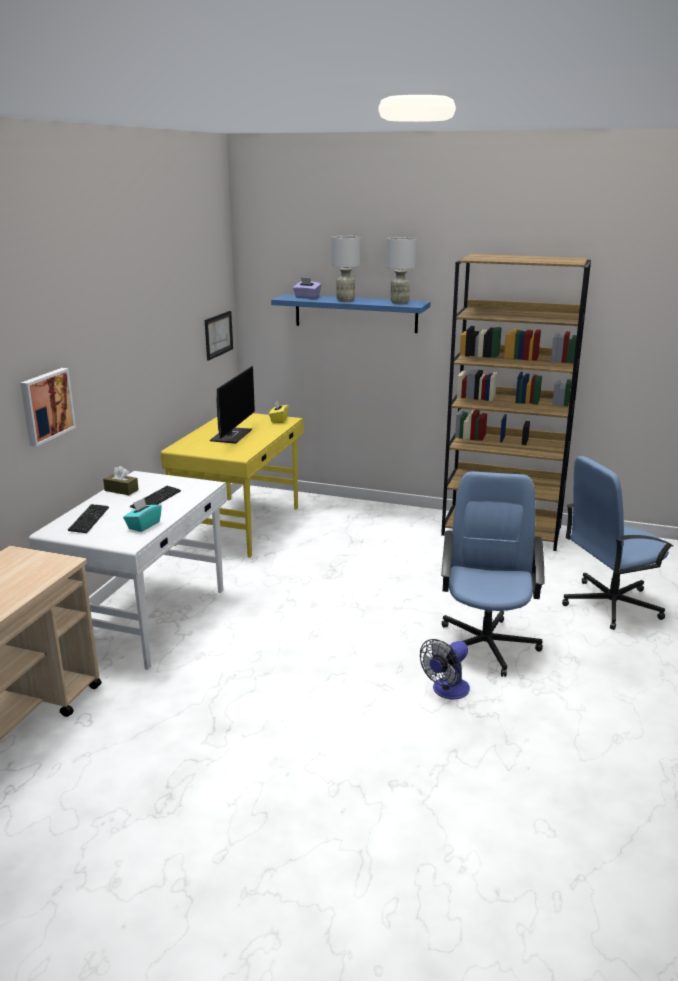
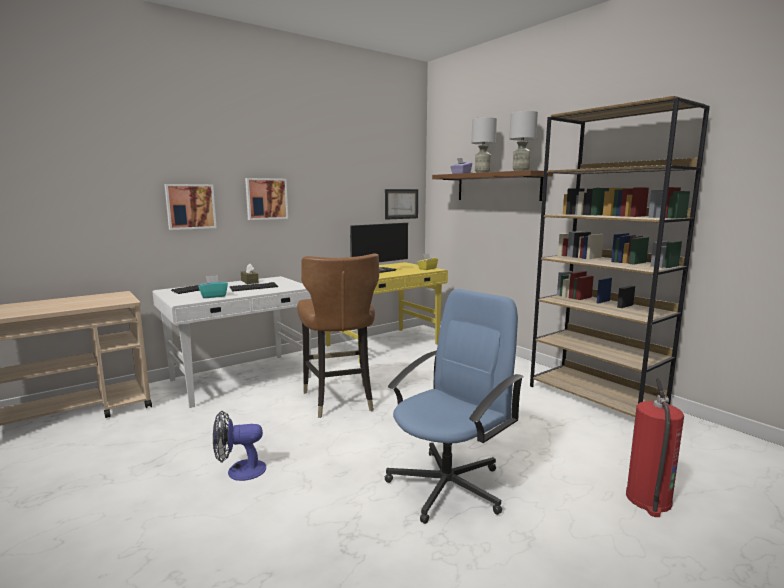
camera: 35 degrees right, 10 degrees down
(109, 370) = (266, 199): none -> picture
(294, 605) = (339, 400): none -> brown chair
(355, 313) = (497, 187): blue shelf -> brown shelf
(447, 691) = (350, 512): fan -> fan (239, 471)
(609, 605) = (648, 500): blue office chair -> fire extinguisher

